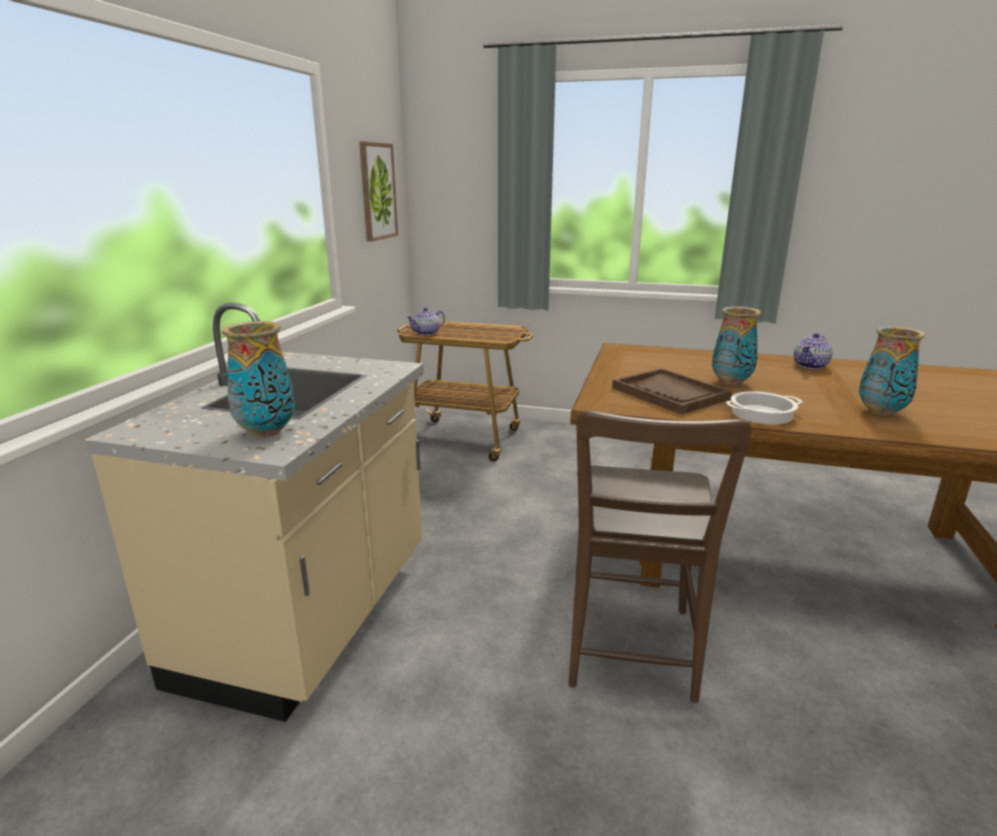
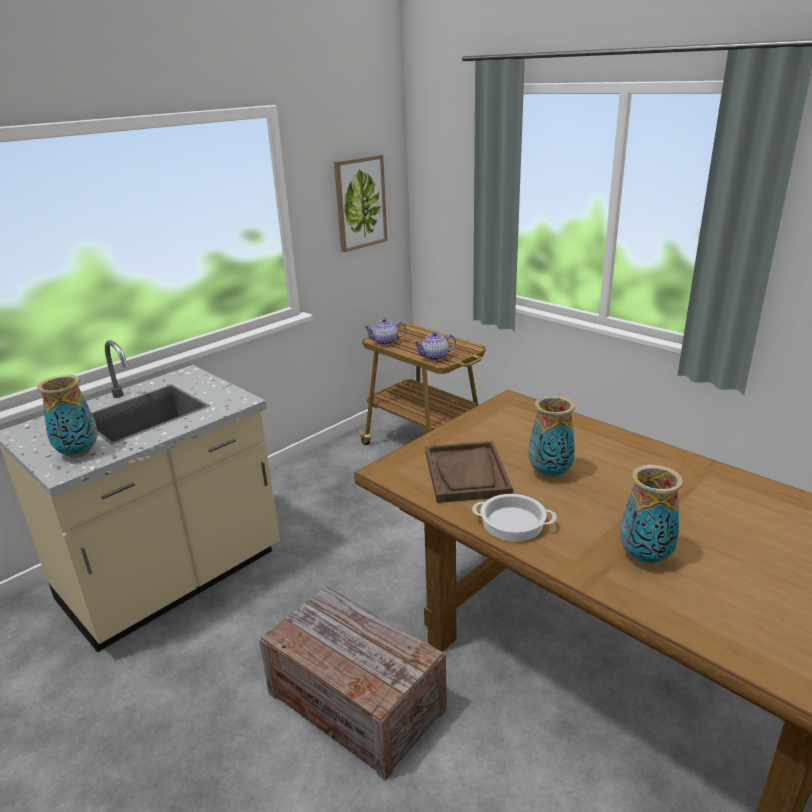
camera: 30 degrees right, 5 degrees up
(630, 653) = (355, 701): brown chair -> crate
(811, 366) = (680, 470): teapot -> teapot (435, 357)

